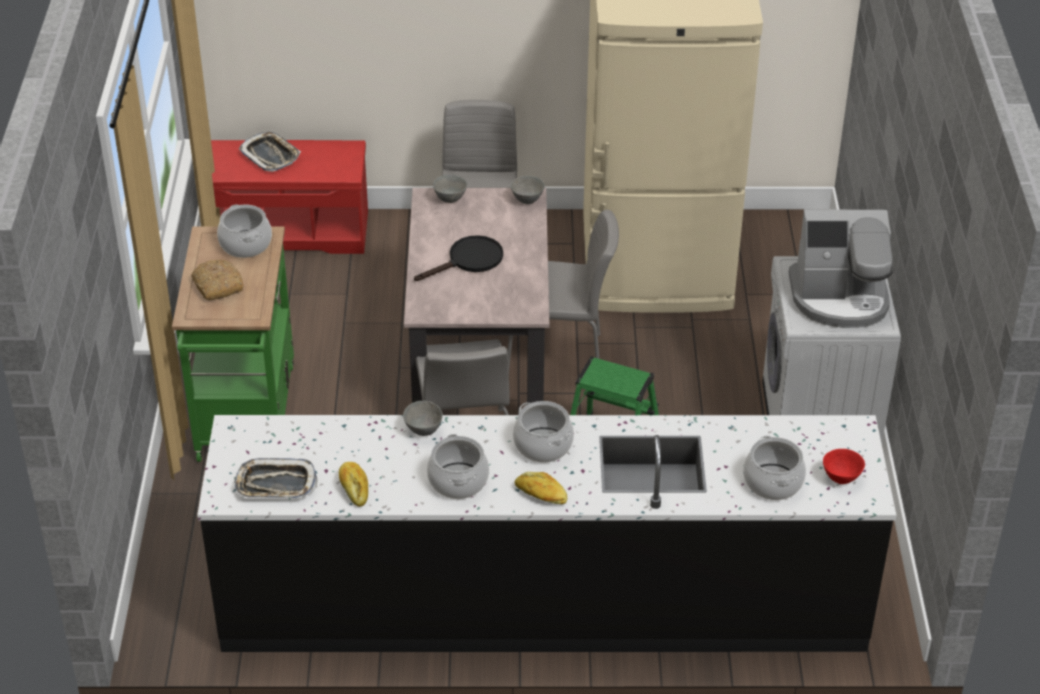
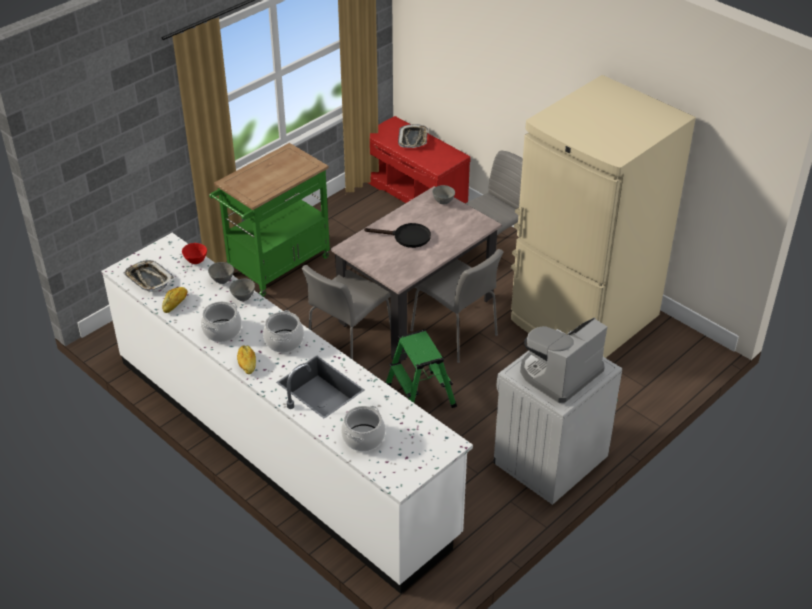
camera: 45 degrees right, 0 degrees up
(217, 286) = (258, 175): bread -> none
(245, 244) = (298, 164): cooking pot -> none
(527, 201) = (481, 225): grey bowl -> grey bowl (222, 281)
(543, 602) = (281, 444): black counter -> white counter
(840, 298) = (559, 374): coffee machine -> coffee machine turned 90 degrees clockwise
(841, 479) = (400, 462): red bowl -> red bowl (195, 261)

